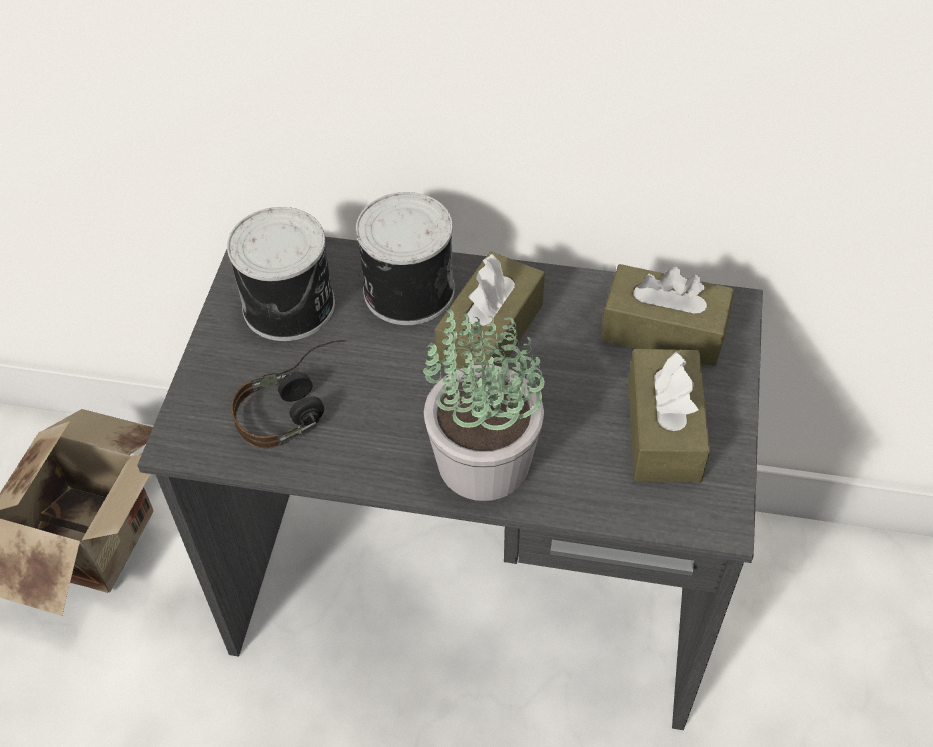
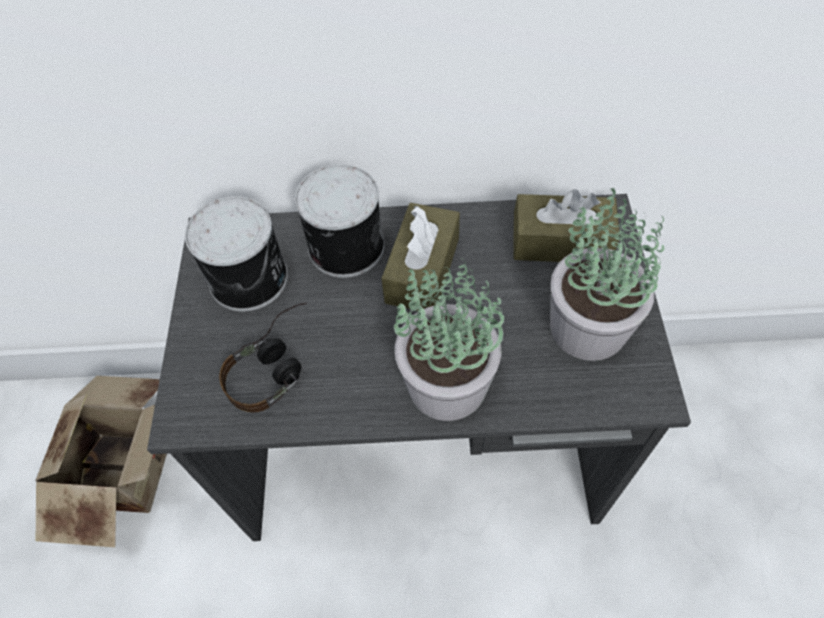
camera: 10 degrees left, 5 degrees up
(663, 430) = (586, 326): brown tissue box -> potted plant

